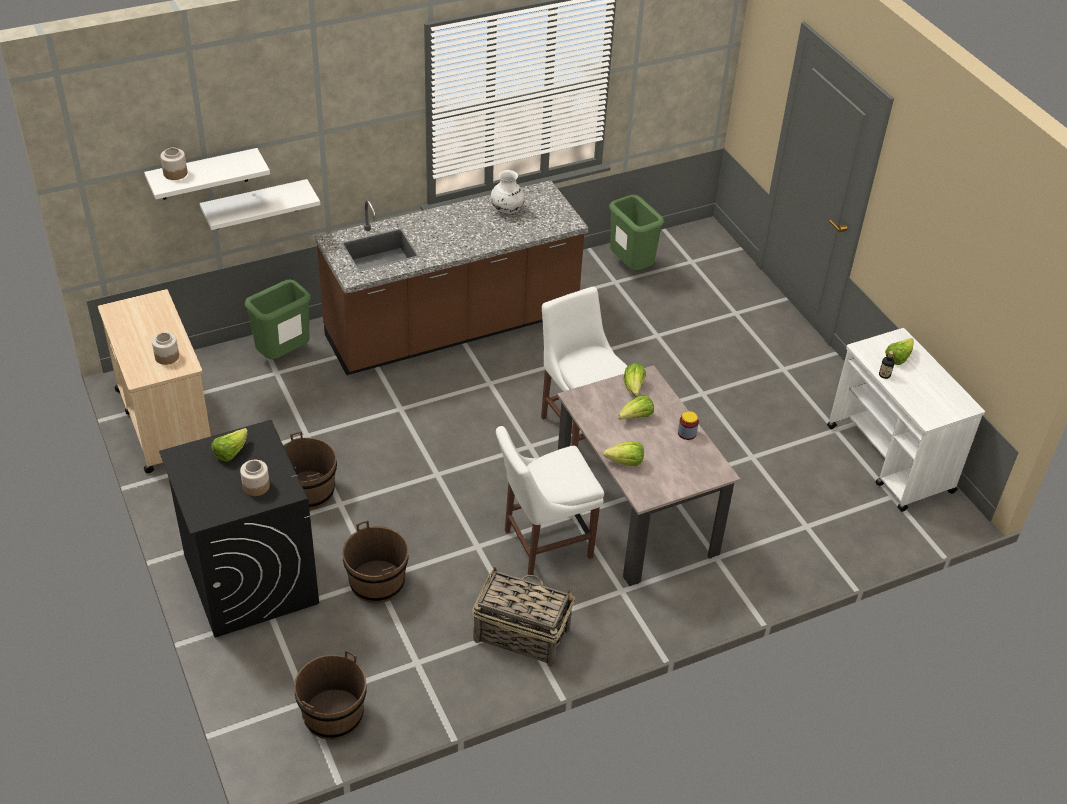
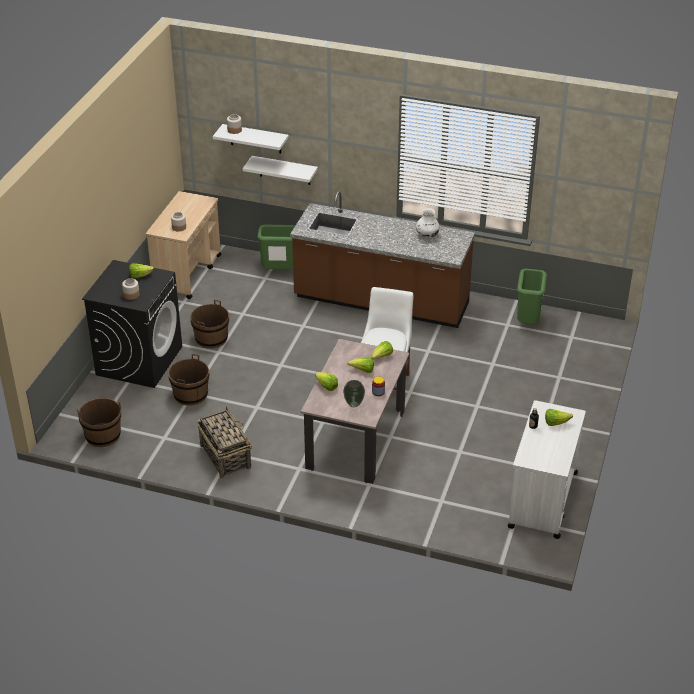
camera: 45 degrees right, 5 degrees down
(543, 544) = (289, 425): white chair -> none
(682, 465) = (354, 404): none -> vase

